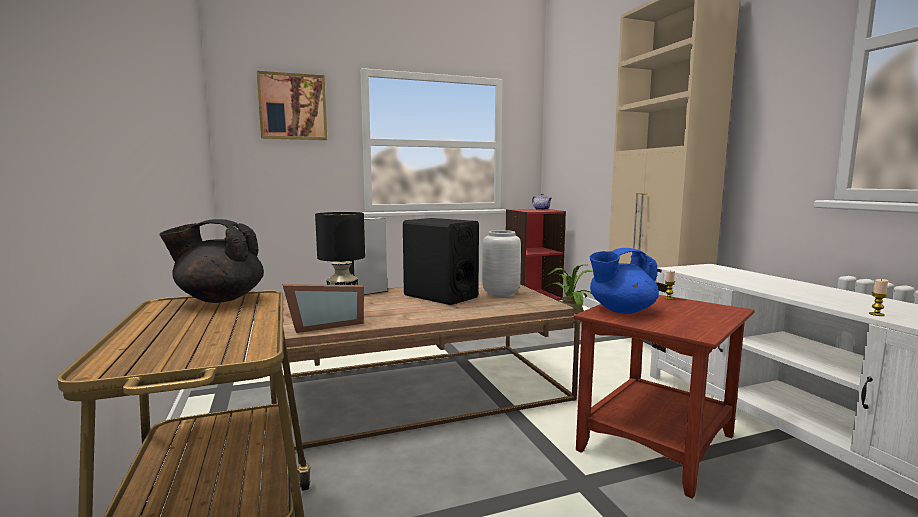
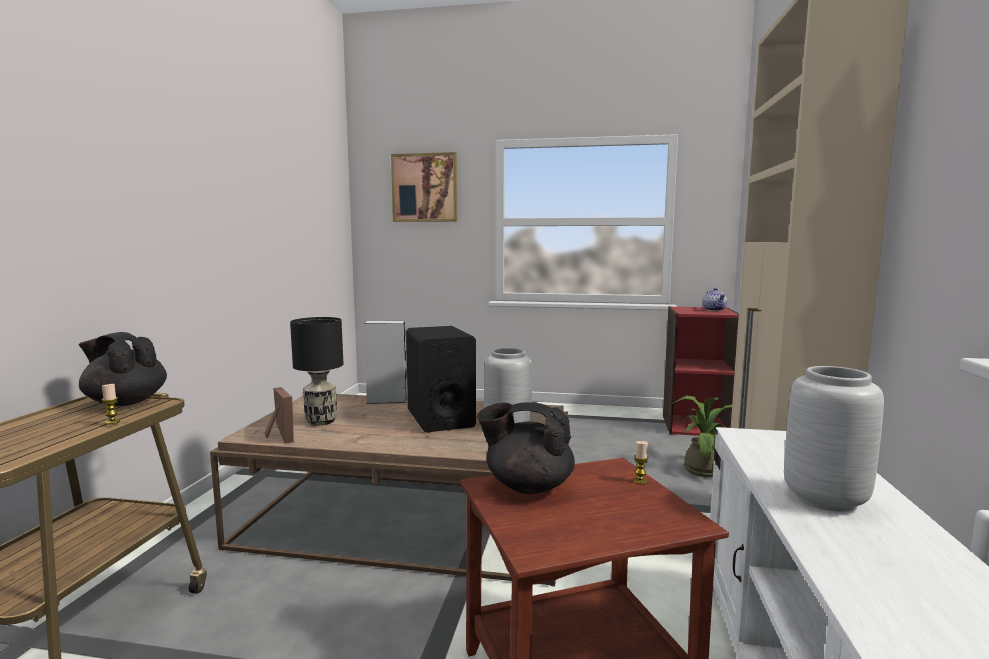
camera: 30 degrees right, 0 degrees up
(324, 325) = (277, 434): picture frame -> picture frame turned 120 degrees counterclockwise
(621, 310) = (527, 486): blue teapot -> black teapot
(776, 286) = (826, 499): none -> grey vase
(876, 314) = (861, 605): candle -> candle (112, 422)

